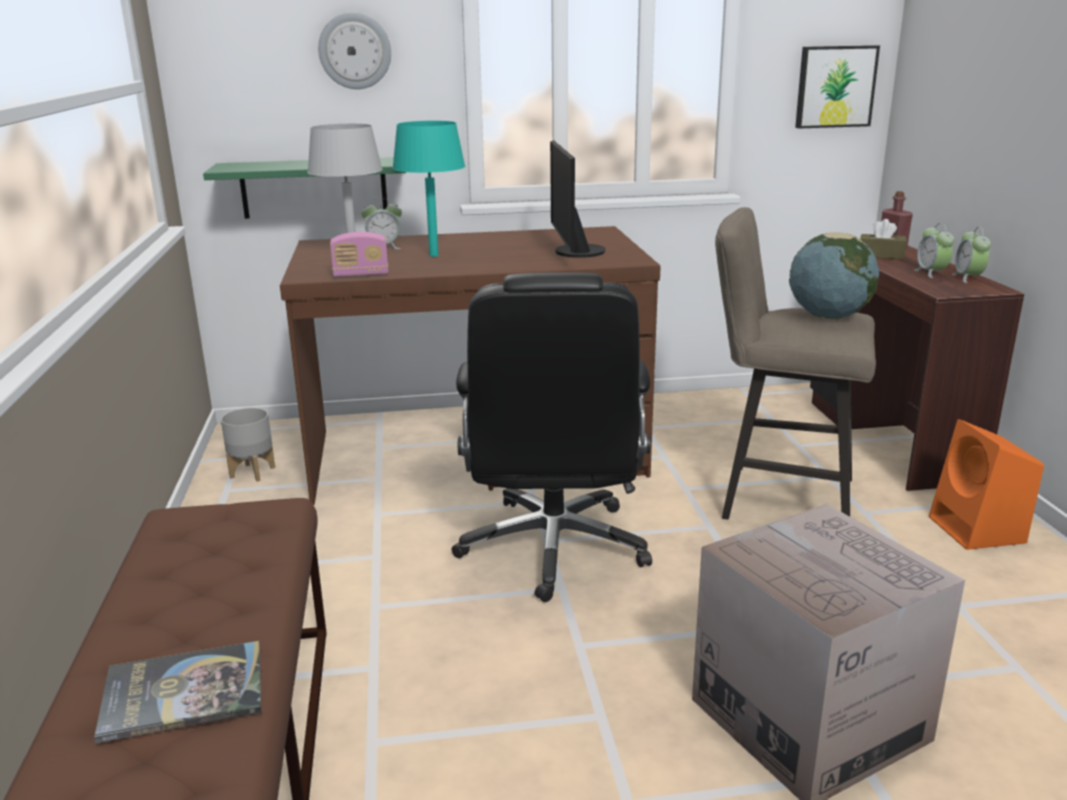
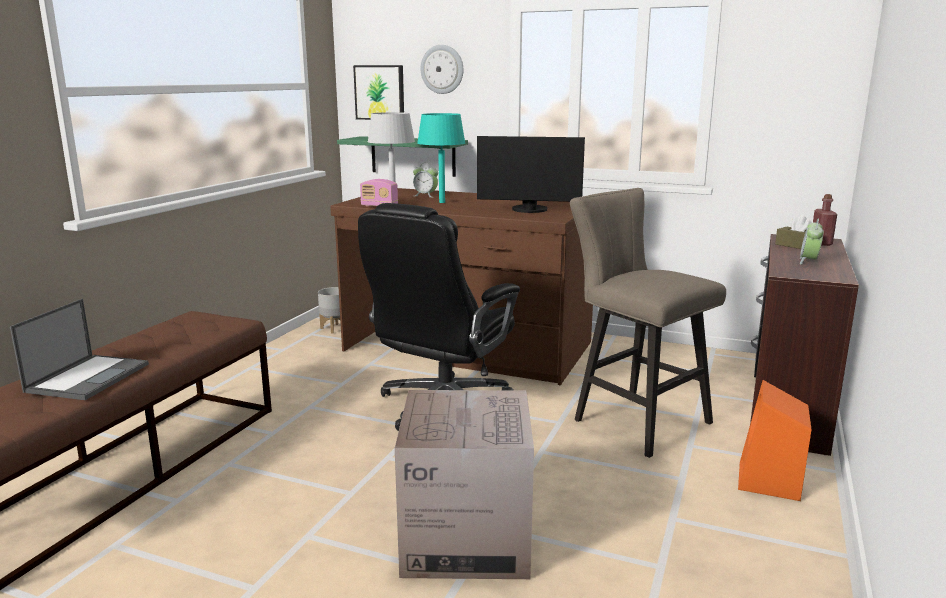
camera: 30 degrees right, 5 degrees down
(183, 692) = (89, 377): book -> laptop
(574, 252) = (529, 210): monitor -> monitor turned 105 degrees counterclockwise
(828, 316) = (668, 276): globe -> none
(835, 86) = (805, 105): picture -> picture (380, 92)
(968, 278) = (833, 268): alarm clock -> none

